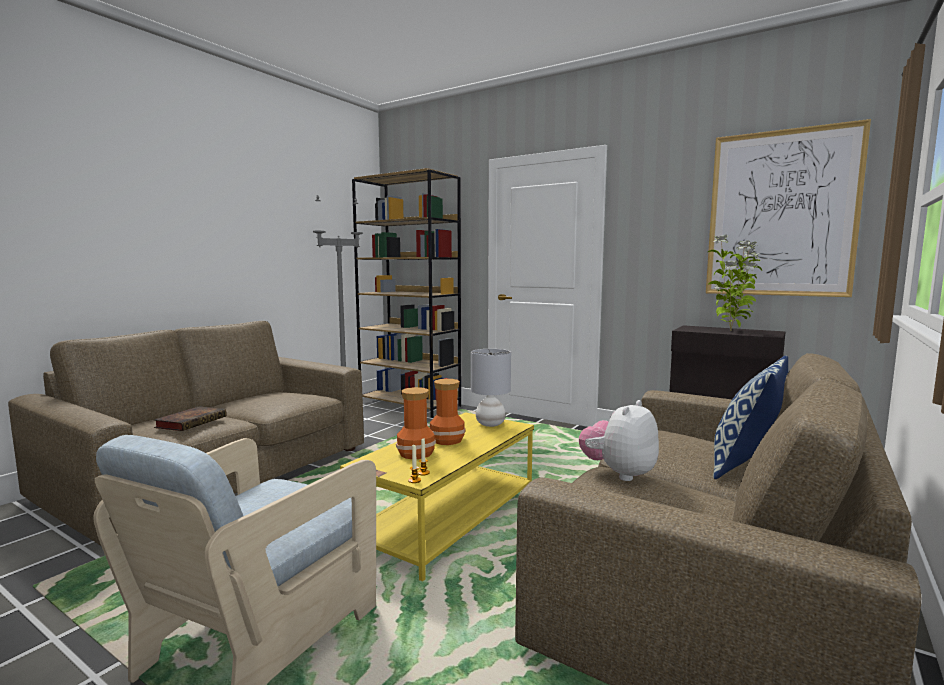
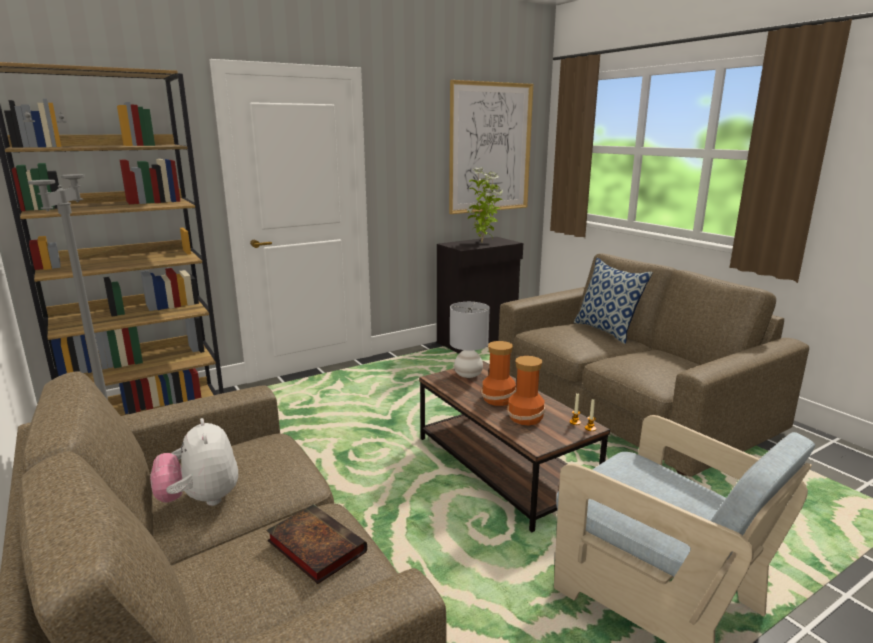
camera: 65 degrees left, 10 degrees up
(448, 519) = (504, 468): yellow coffee table -> brown coffee table
(619, 473) = (620, 361): plush toy -> plush toy (201, 500)

